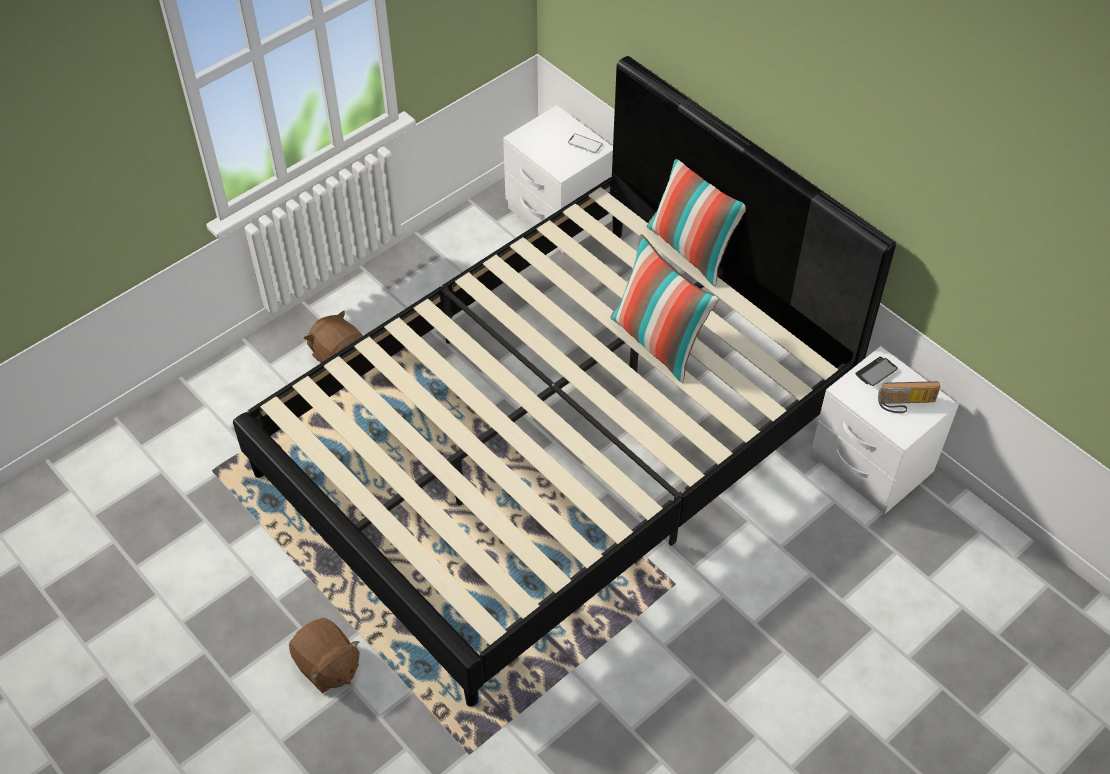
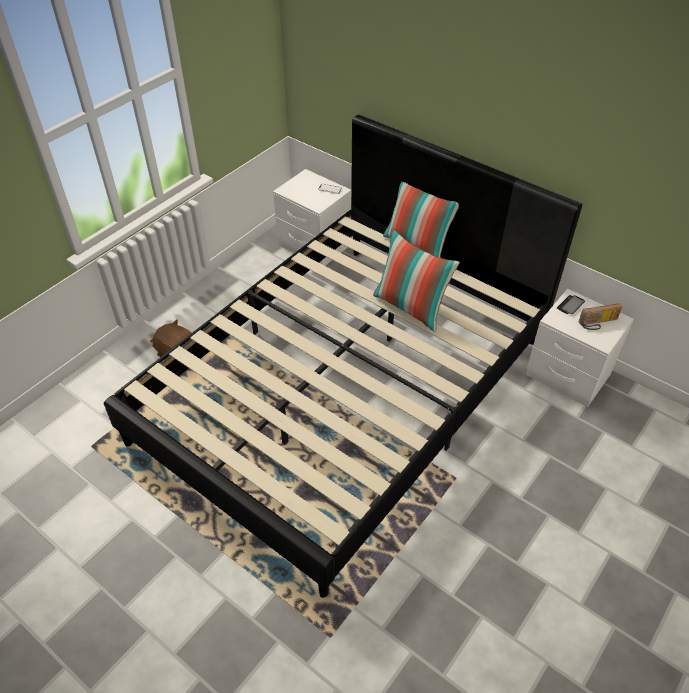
camera: 10 degrees left, 5 degrees down
(327, 666) = (203, 584): brown plush toy -> none

